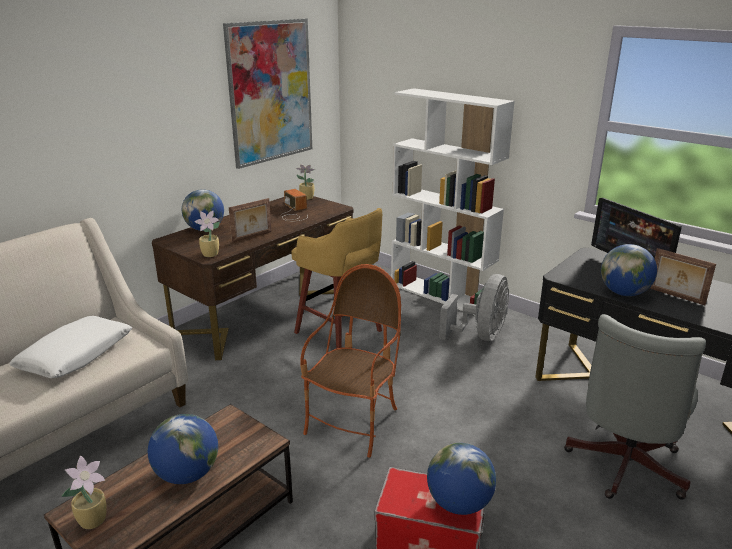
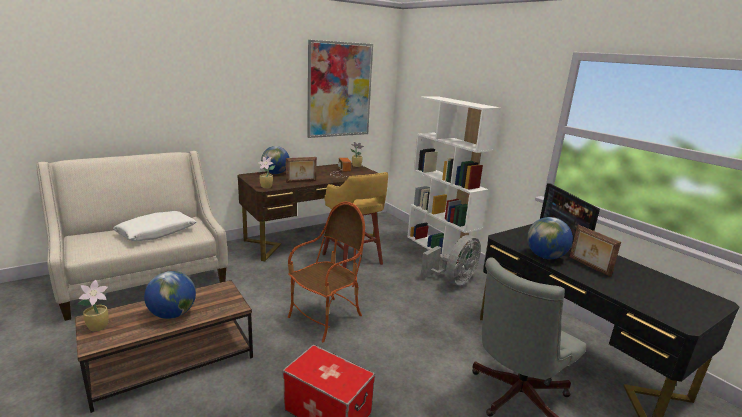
camera: 15 degrees right, 5 degrees down
(459, 503) = (346, 380): globe -> none

